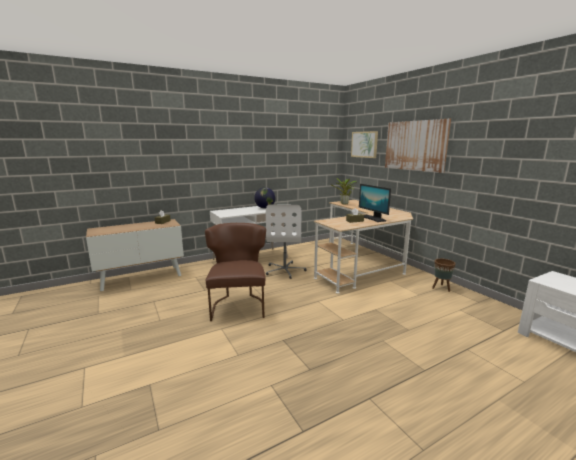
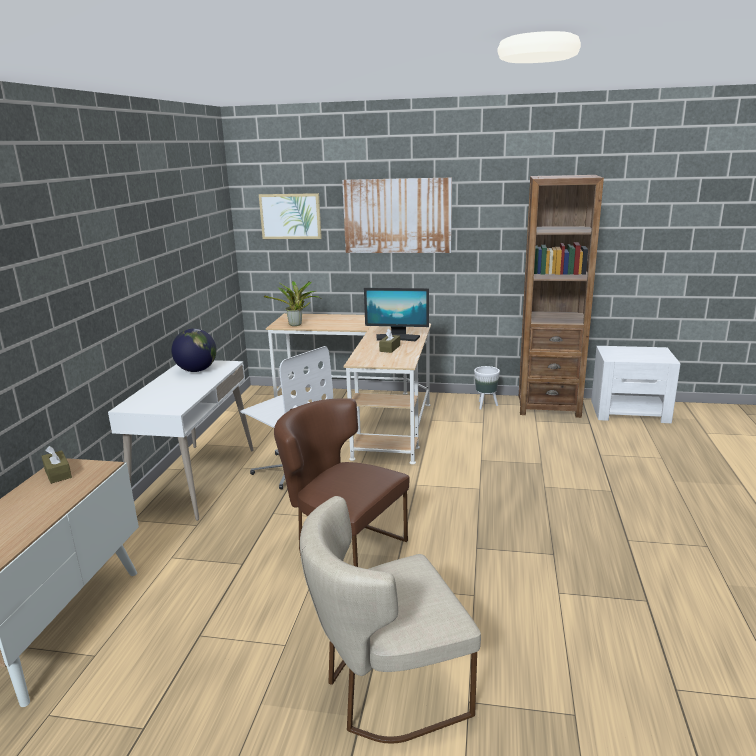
camera: 50 degrees left, 5 degrees up
(145, 356) = (387, 690): none -> beige chair
(441, 288) = (485, 405): brown planter -> white planter
(490, 307) = (548, 406): none -> brown bookcase

